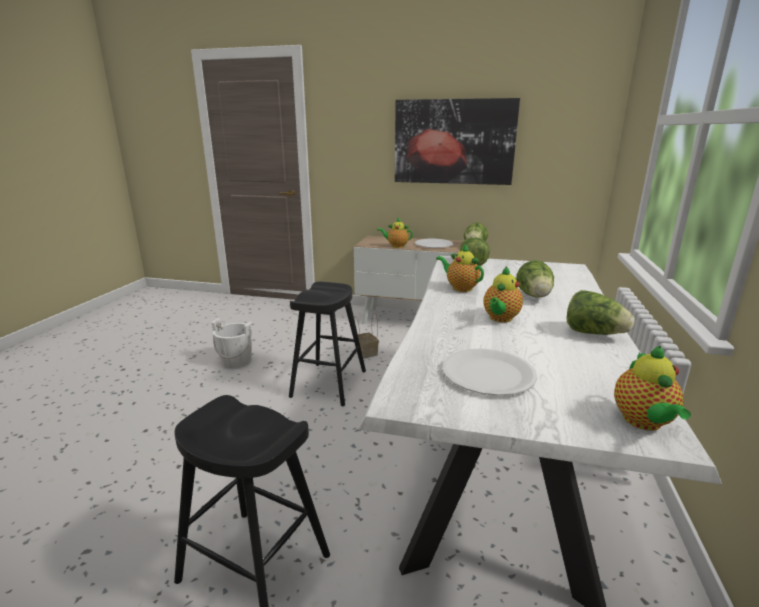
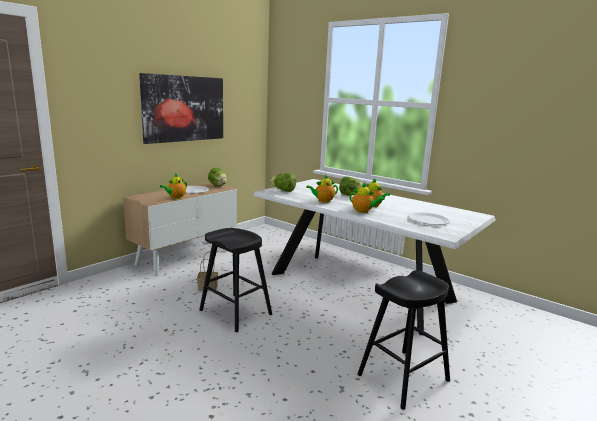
camera: 65 degrees left, 5 degrees down
(236, 361) = (138, 347): white bucket -> none
(593, 333) = (400, 200): lettuce -> none
(643, 422) = (470, 214): teapot -> teapot (363, 211)

